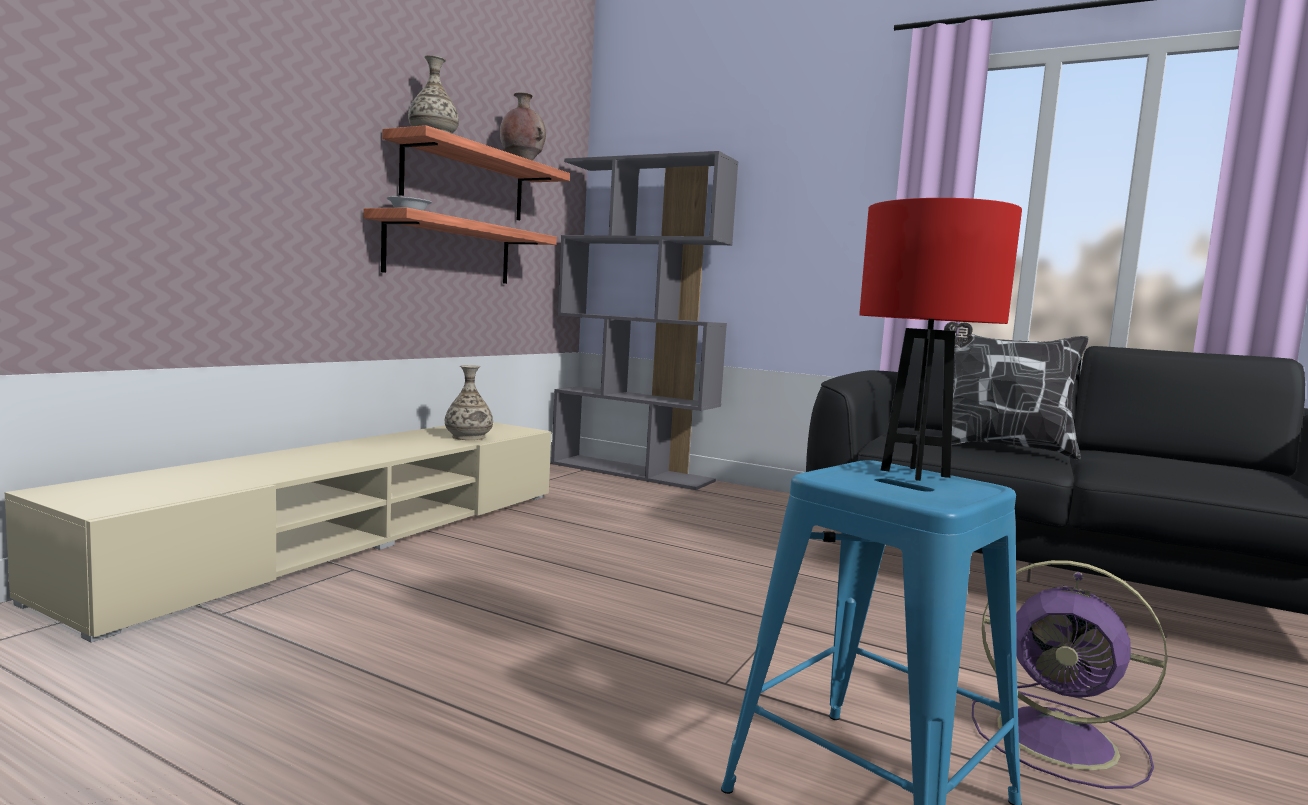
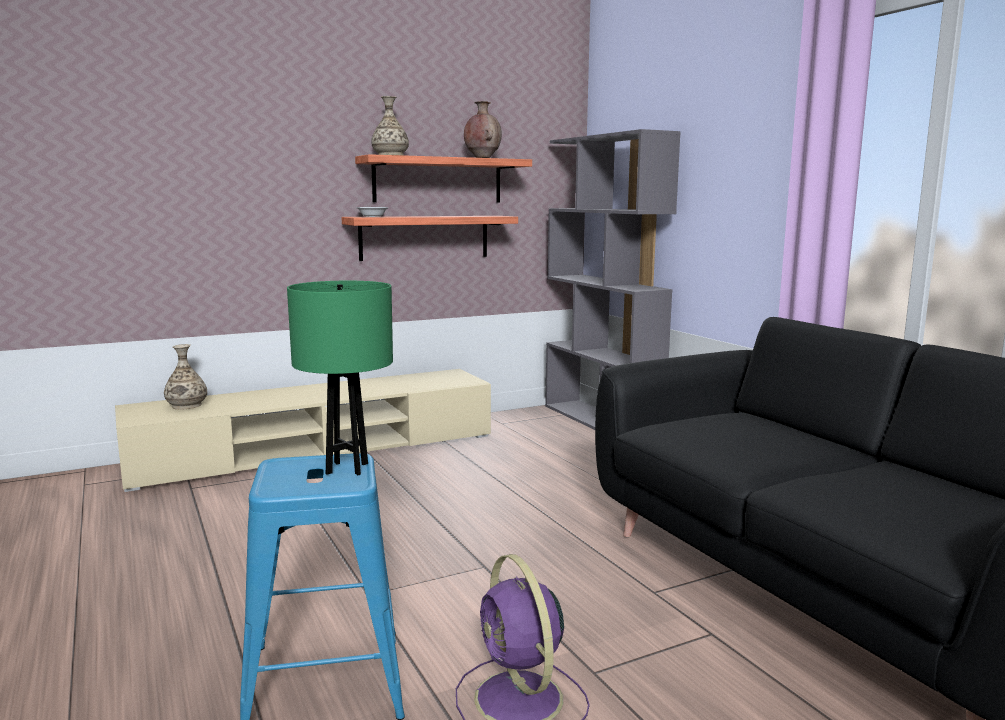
camera: 35 degrees right, 5 degrees up
(468, 437) = (414, 385): vase -> vase (186, 405)
(914, 473) = (346, 468): red table lamp -> green table lamp
(1002, 449) = (744, 450): pillow -> none

